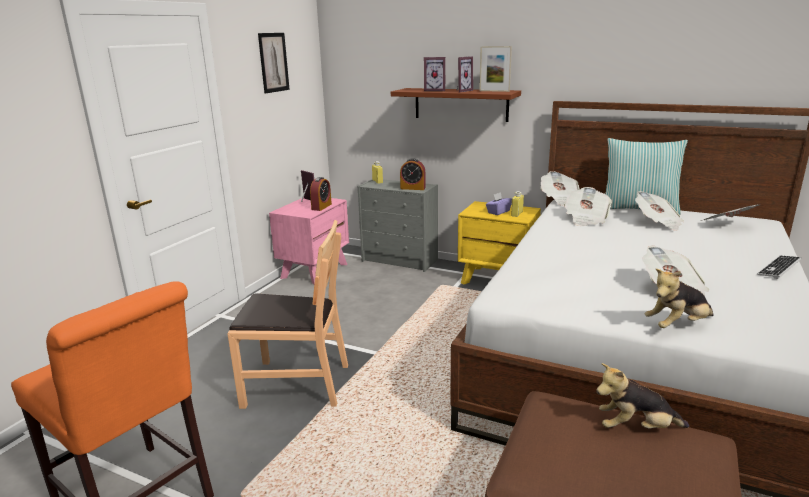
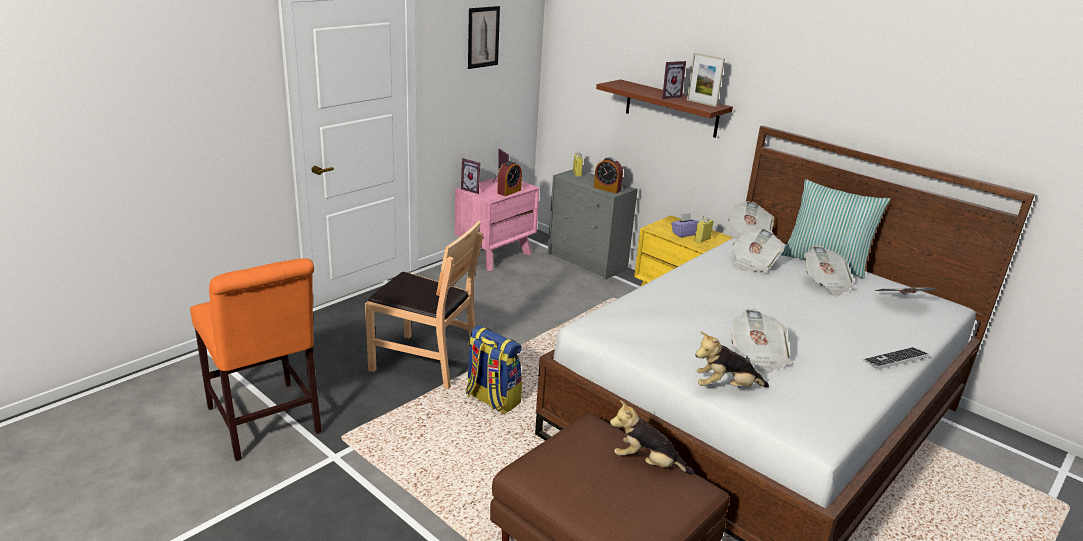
camera: 15 degrees right, 5 degrees up
(386, 405) = (491, 399): none -> backpack
(435, 90) = (643, 90): picture frame -> picture frame (473, 190)

